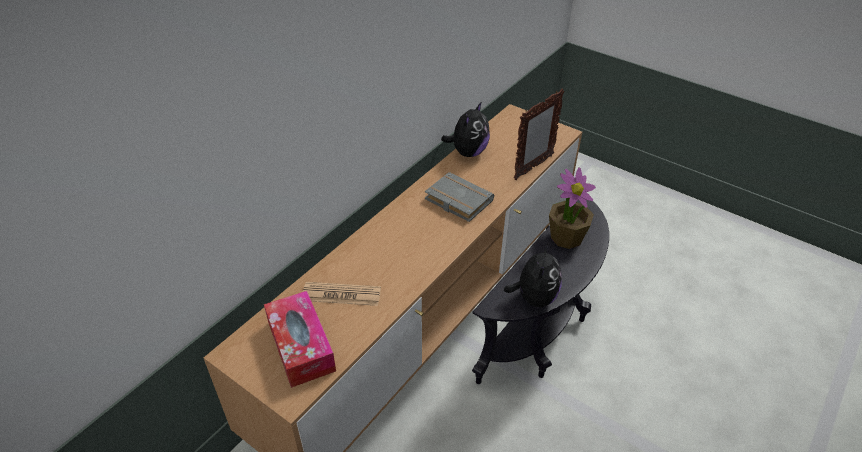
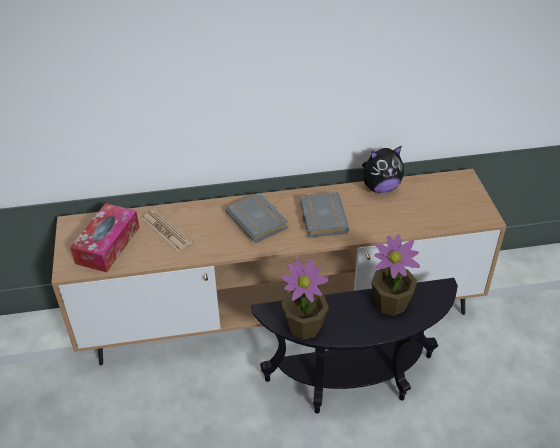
camera: 45 degrees right, 0 degrees up
(412, 234) = (259, 221): none -> grey book
(533, 167) = (416, 229): picture frame -> none
(534, 297) = (304, 326): plush toy -> potted plant

